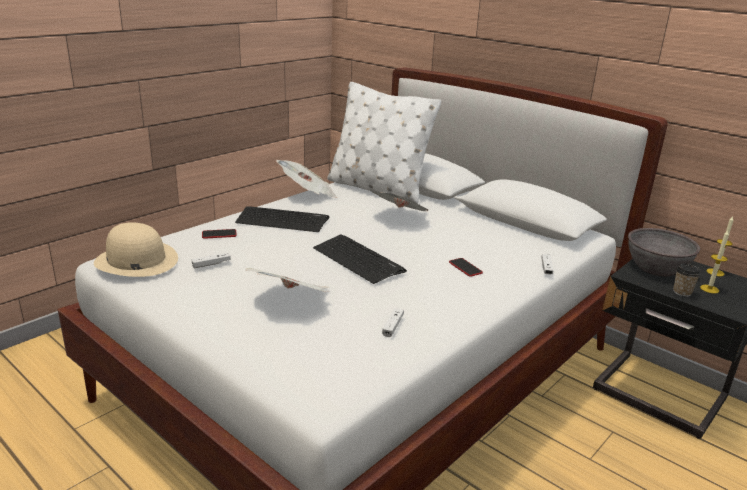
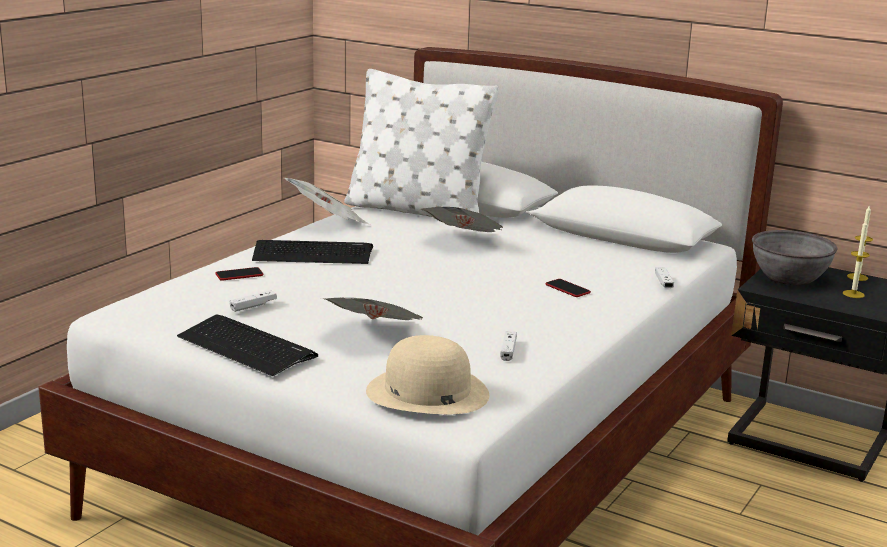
camera: 10 degrees left, 5 degrees down
(136, 260) = (153, 309): beige hat -> beige hat (427, 392)
(358, 260) = (434, 289): keyboard -> keyboard (246, 347)
(682, 292) = (823, 299): cup -> none

